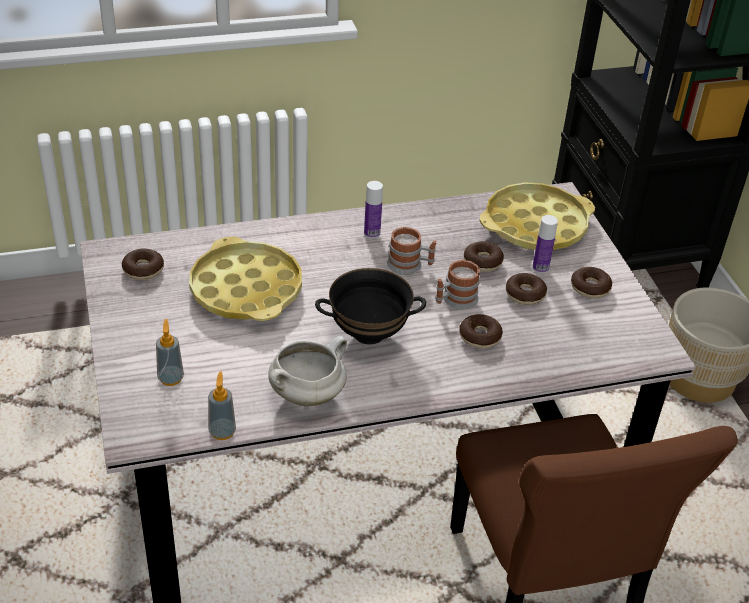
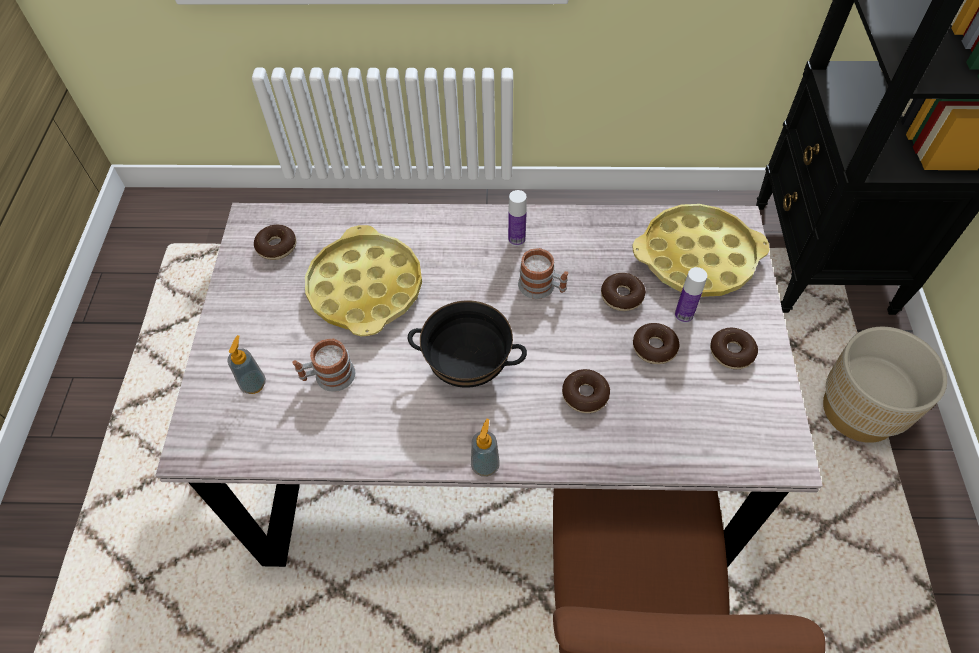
camera: 20 degrees right, 15 degrees up
(222, 431) = (277, 462): soap dispenser -> soap dispenser (485, 465)
(307, 394) = (378, 432): white cooking pot -> none
(455, 300) = (574, 341): mug -> mug (328, 377)

